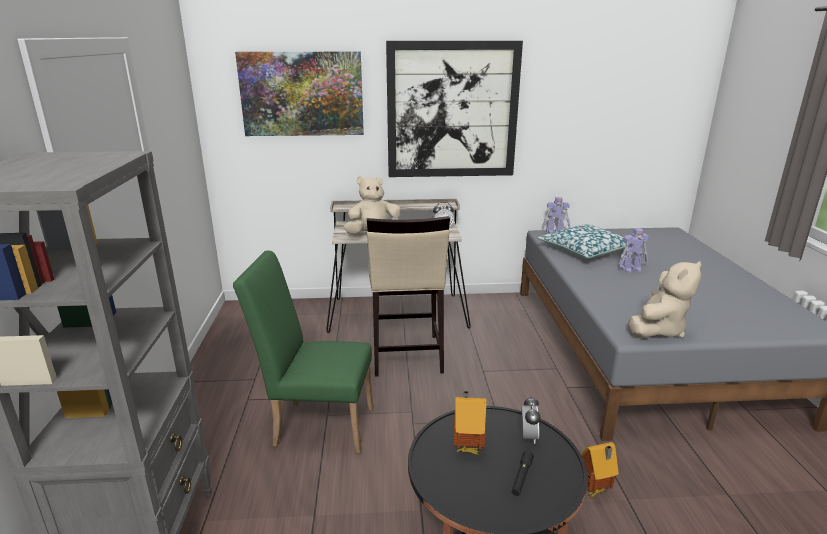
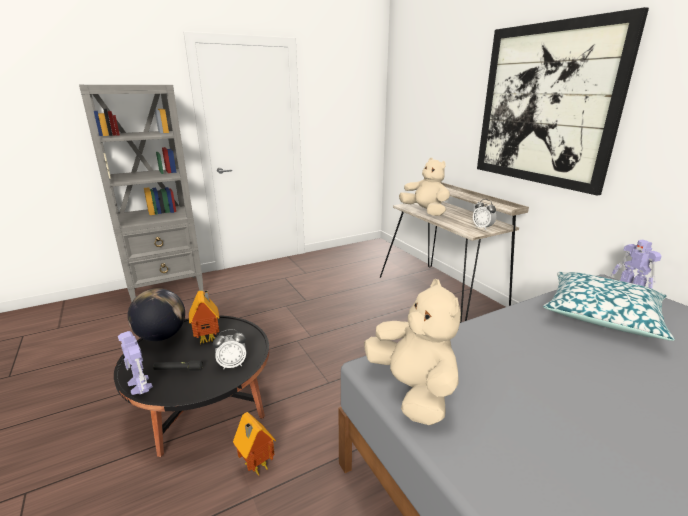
camera: 65 degrees right, 0 degrees up
(302, 94) = (435, 85): picture -> none
(316, 424) = (274, 305): green chair -> none
(406, 355) = (382, 314): beige stool -> none
(442, 487) = (161, 336): none -> globe
(631, 269) = (598, 357): toy robot -> toy robot (140, 385)
(658, 330) = (413, 390): beige plush toy -> beige plush toy turned 135 degrees counterclockwise

